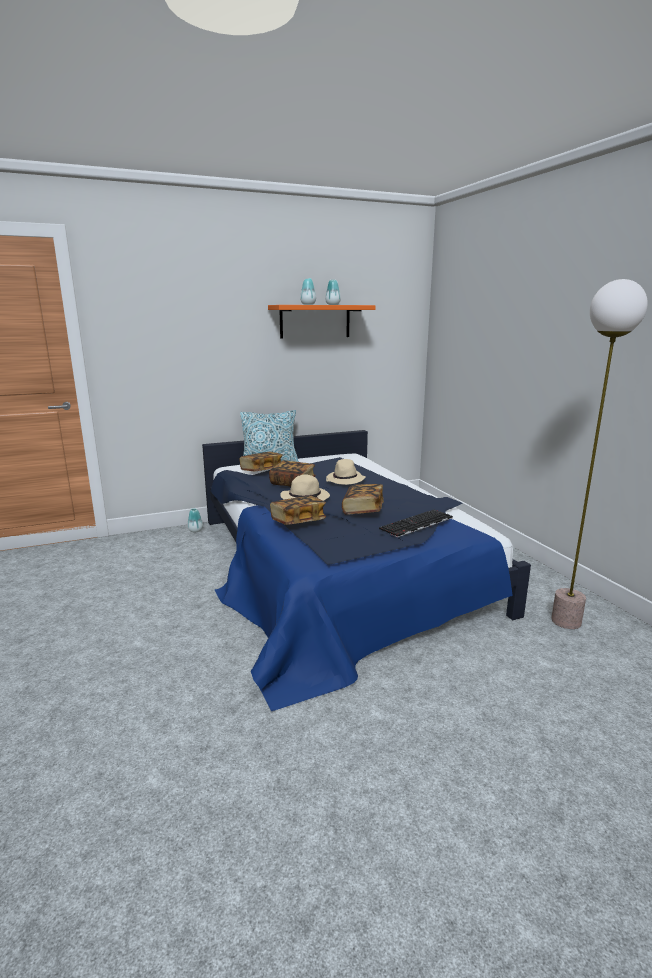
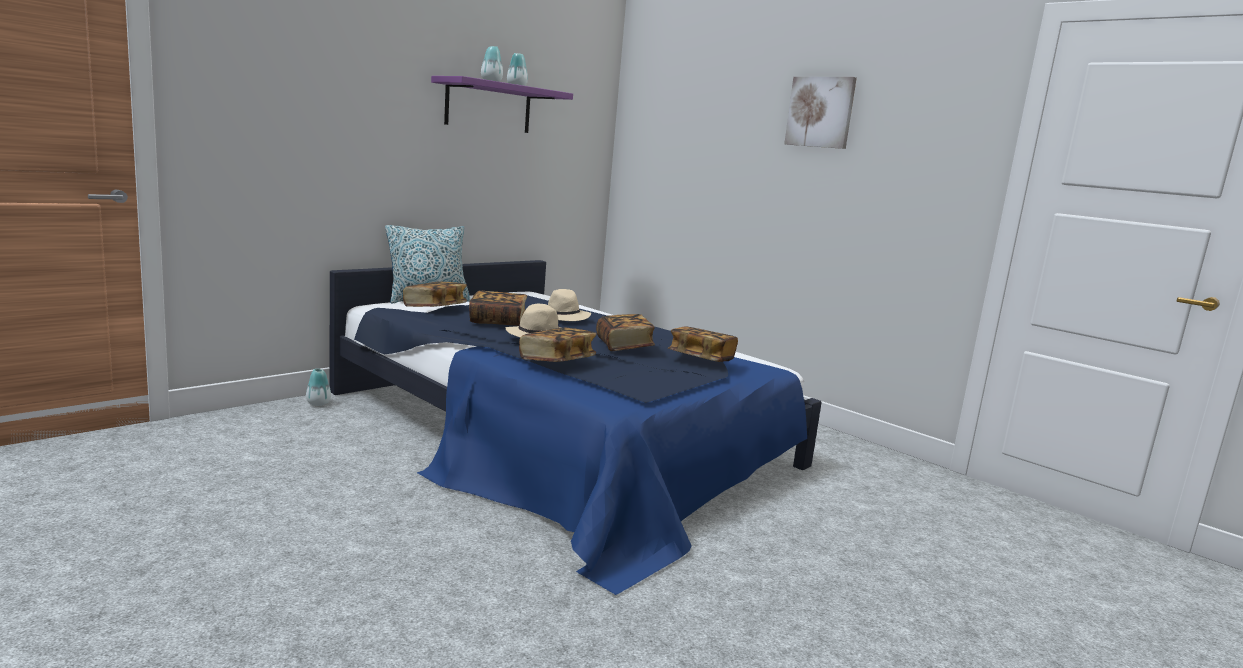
camera: 25 degrees left, 5 degrees down
(315, 321) = (488, 106): orange shelf -> purple shelf
(416, 524) = (701, 358): keyboard -> book
(566, 621) = (853, 466): floor lamp -> none
(568, 304) = (820, 112): none -> picture

